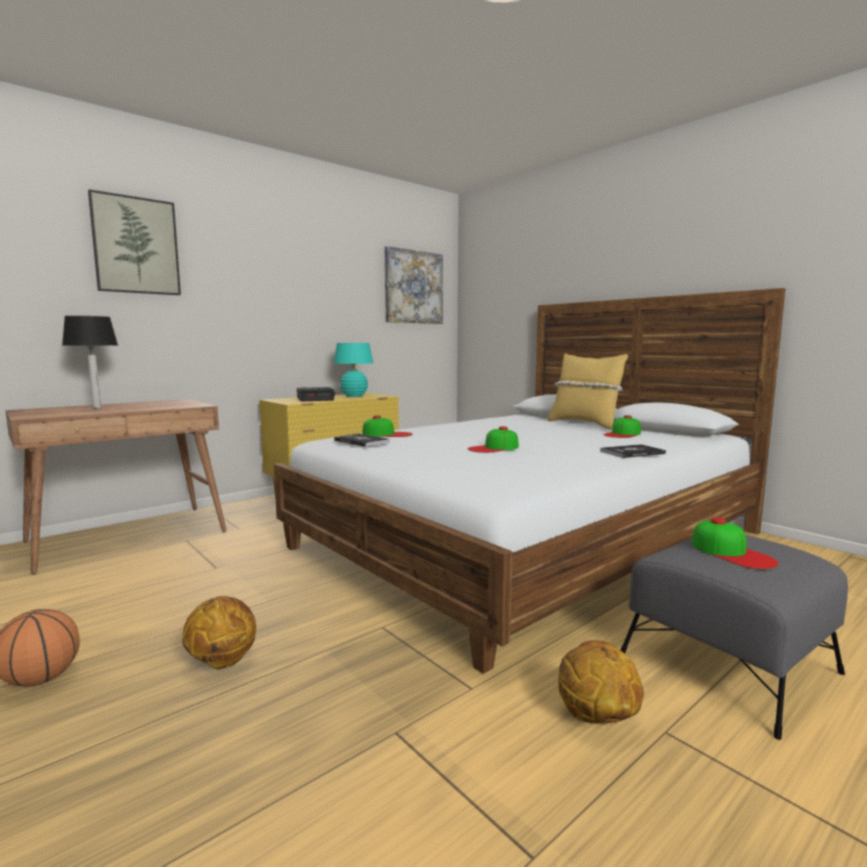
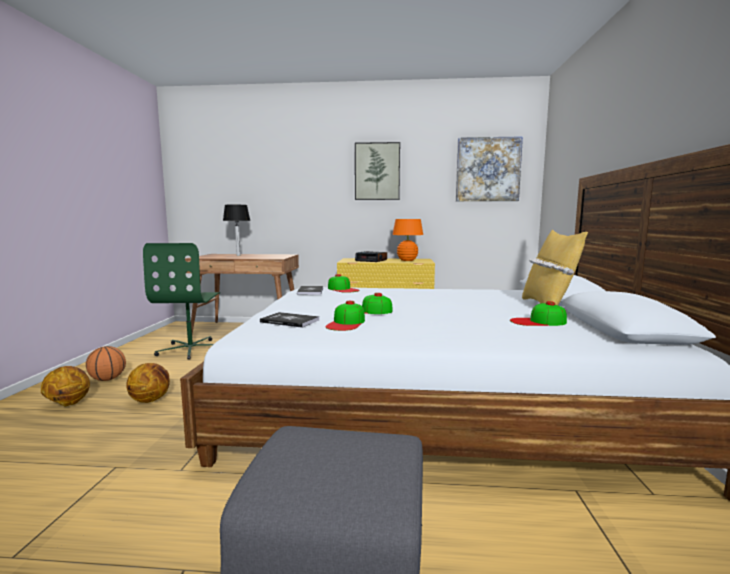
camera: 45 degrees right, 0 degrees up
(93, 587) = (191, 349): none -> green office chair
(136, 246) = (274, 161): picture -> picture (377, 171)
(354, 396) = (407, 260): turquoise table lamp -> orange table lamp
(596, 718) = (180, 529): basketball -> basketball (68, 403)
(632, 452) = (455, 337): book -> book (289, 321)
(732, 553) = (329, 452): cap -> cap (346, 323)

